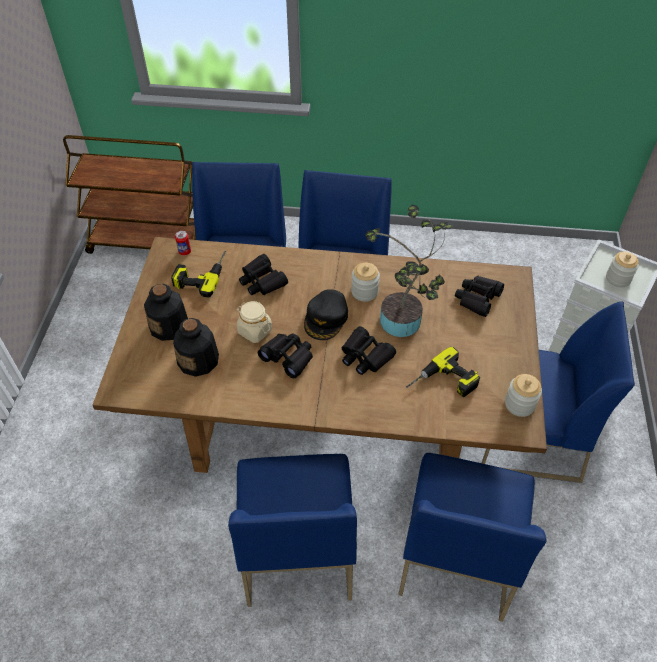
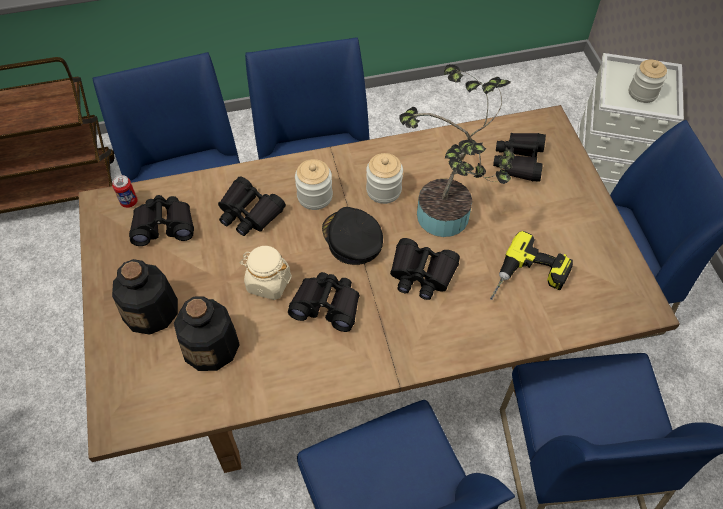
camera: 20 degrees left, 5 degrees up
(201, 273) = (164, 225): power drill -> black binoculars
(326, 318) = (352, 239): black cap -> black cap turned 150 degrees clockwise
(519, 404) = (625, 278): jar -> jar (315, 196)

